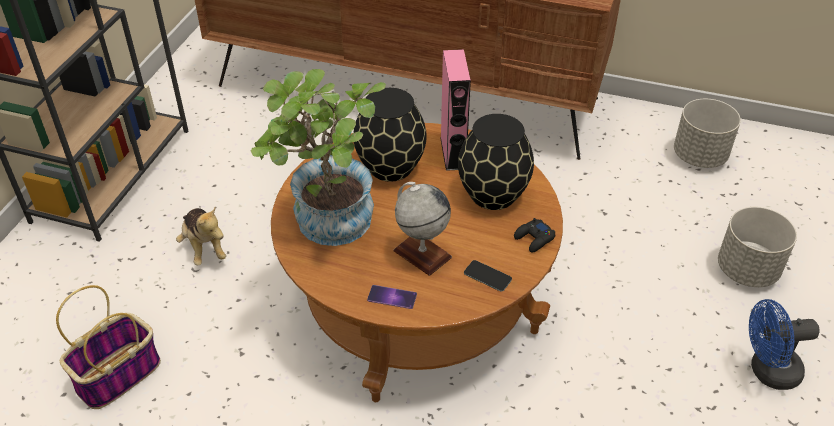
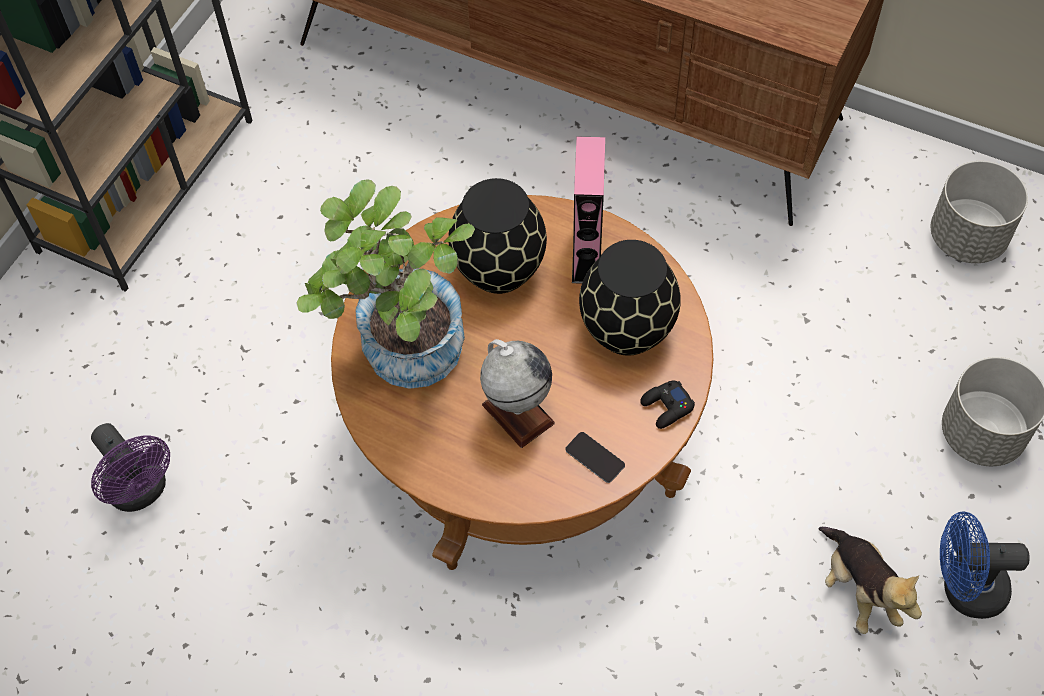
camera: 10 degrees right, 15 degrees up
(119, 374) = (141, 491): basket -> purple fan
(204, 247) = (259, 316): plush toy -> plush toy (858, 590)
(392, 297) = (469, 474): phone -> none

